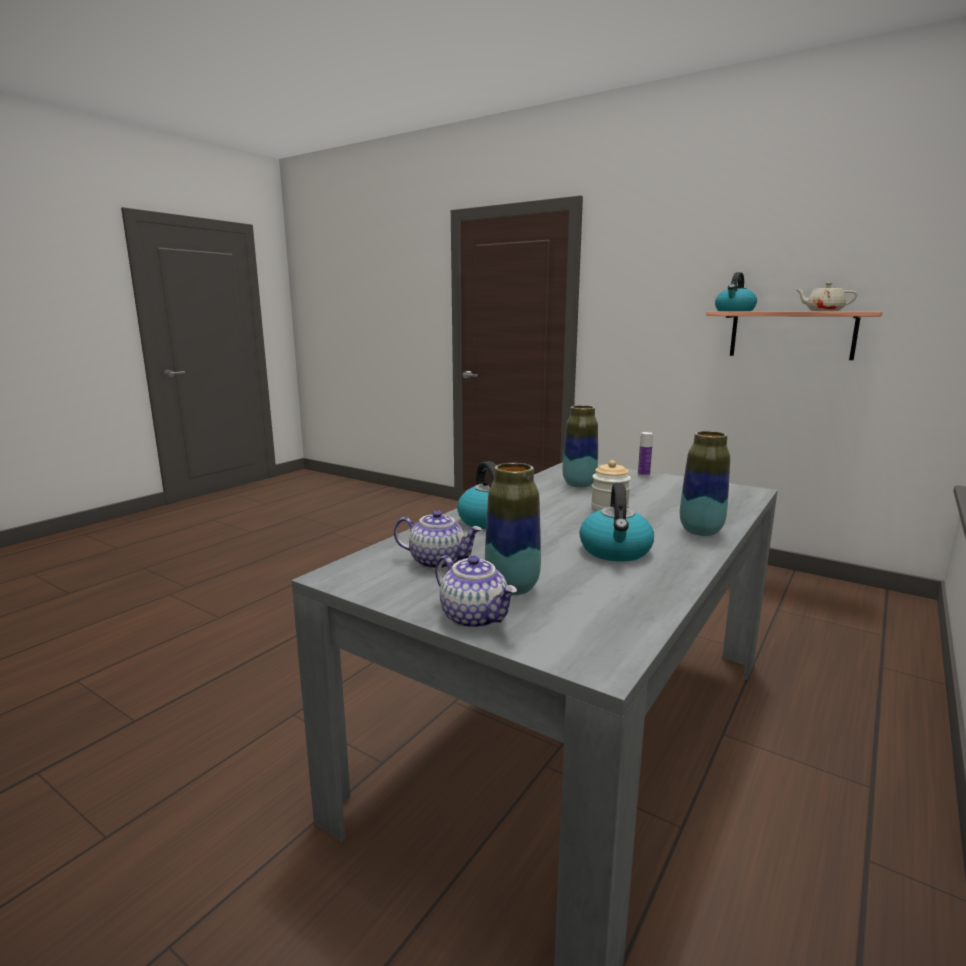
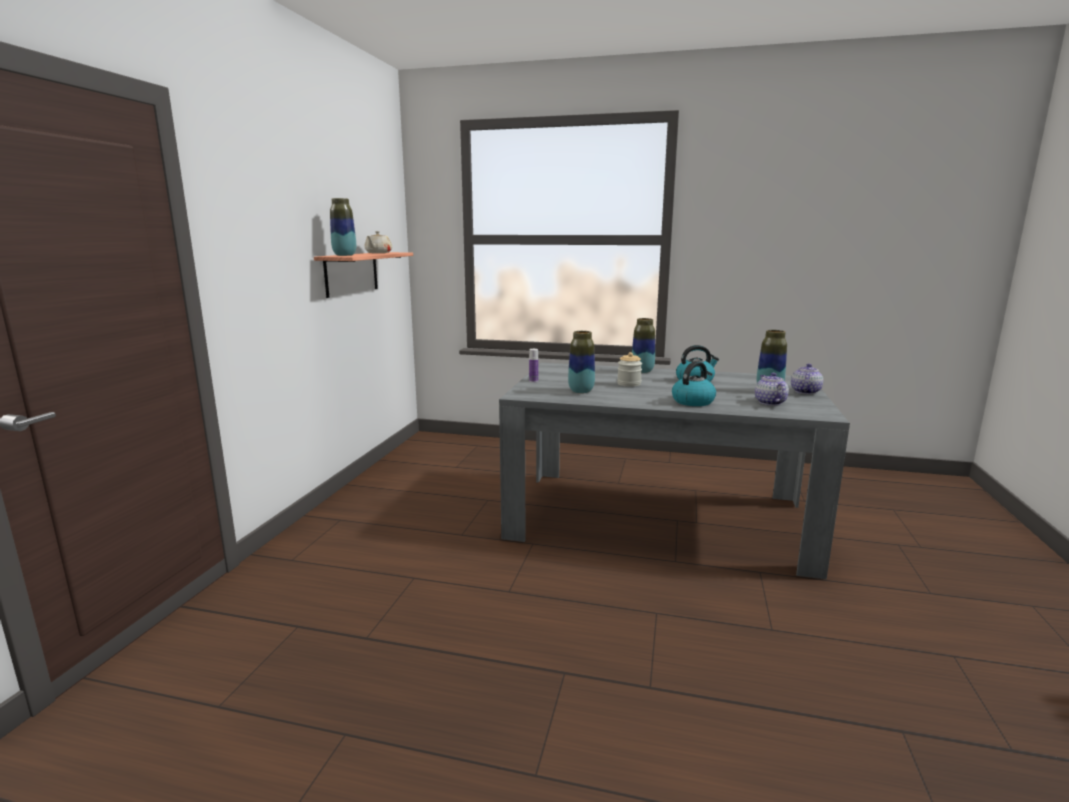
camera: 110 degrees left, 0 degrees up
(734, 311) = (344, 255): kettle -> vase

